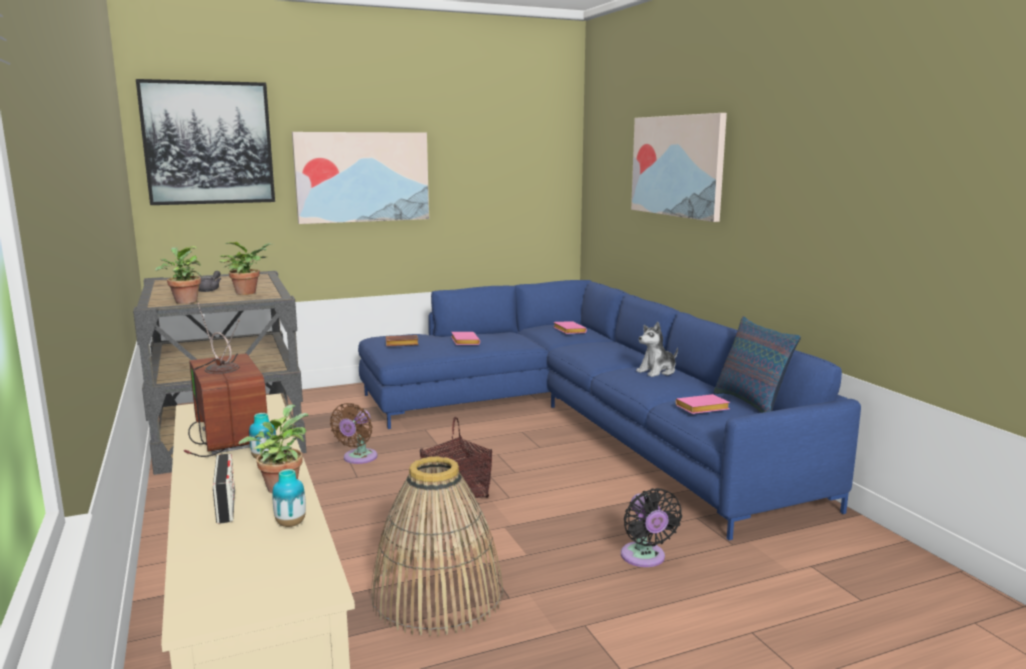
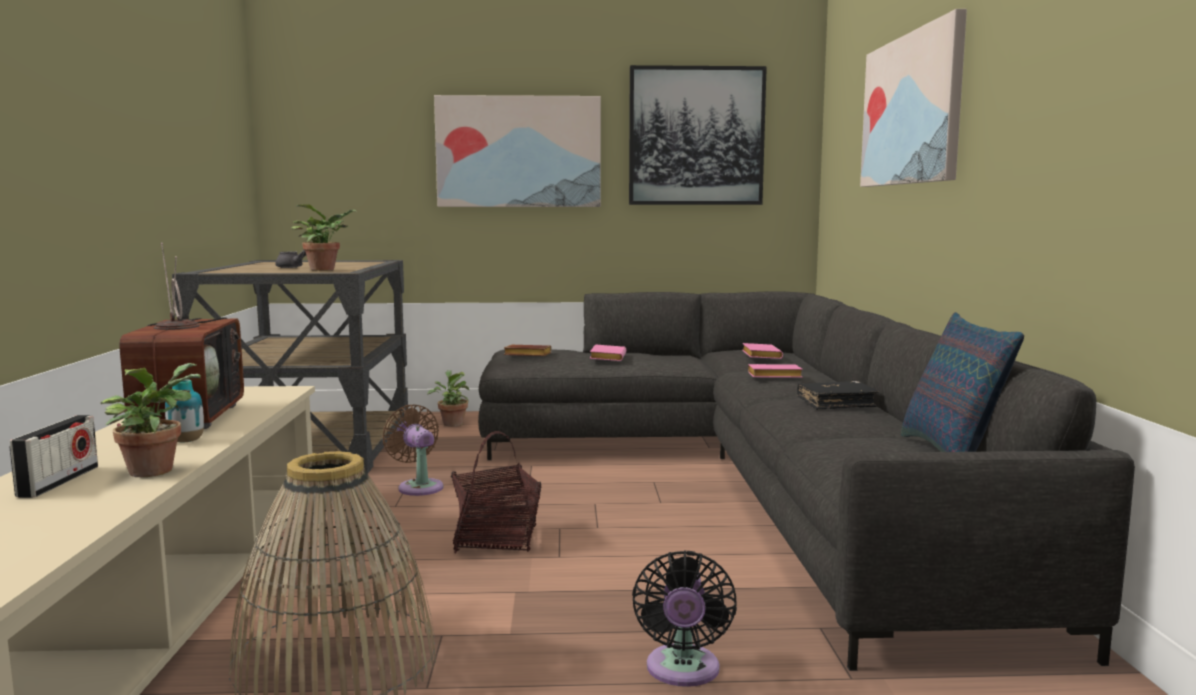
camera: 20 degrees right, 5 degrees down
(184, 301) = (240, 271): potted plant -> potted plant (452, 423)
(208, 143) = (340, 109): picture -> picture (696, 136)
(290, 524) = (90, 509): vase -> none
(358, 458) = (418, 486): brown fan -> brown fan turned 105 degrees clockwise
(577, 421) = (742, 478): blue sofa -> grey sofa
(657, 371) = (836, 404): plush toy -> black book
(701, 409) = (853, 451): pink book -> pink book (773, 377)

